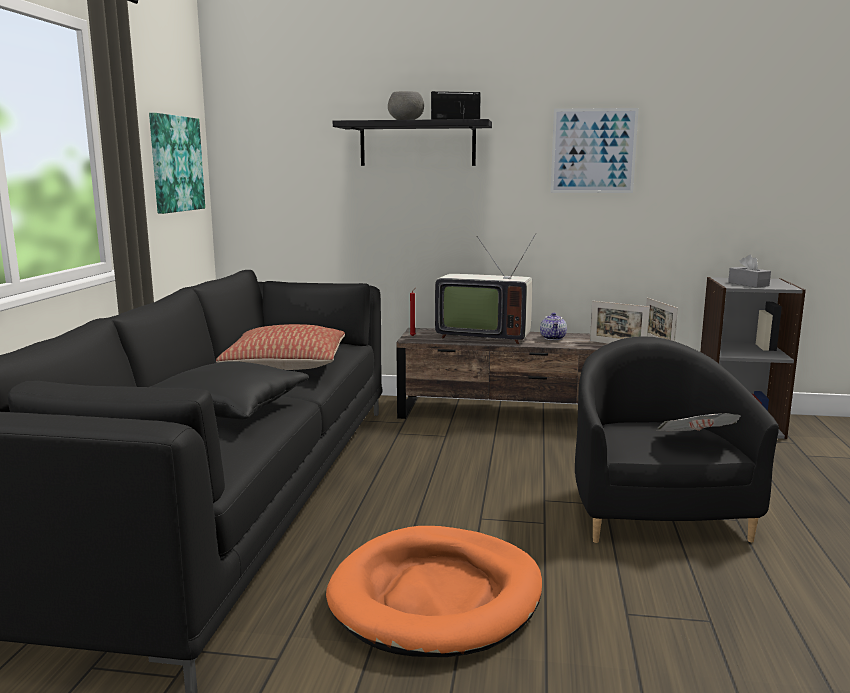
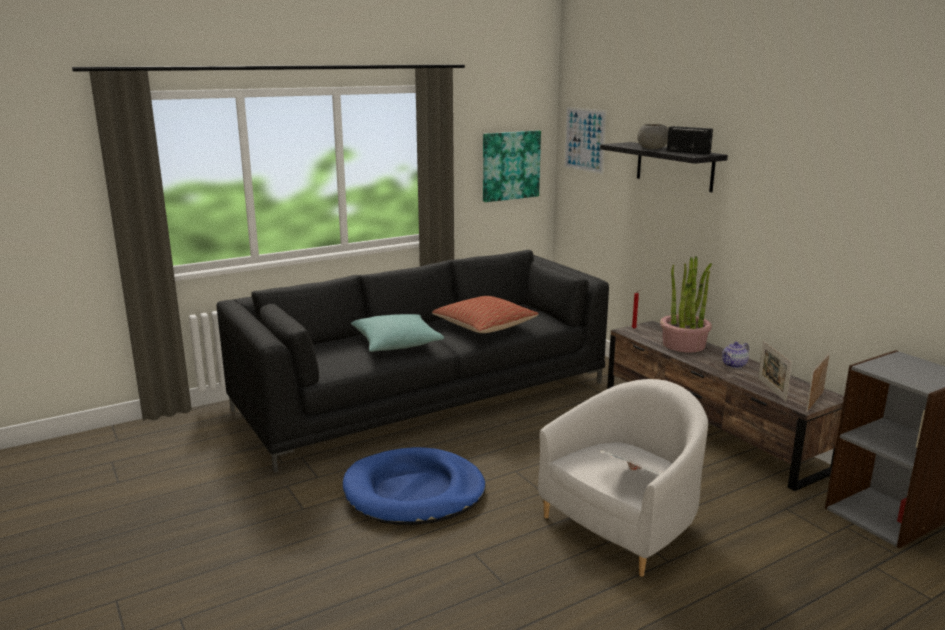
camera: 50 degrees right, 5 degrees up
(227, 410) = (396, 344): black pillow -> turquoise pillow
(437, 596) = (414, 492): orange dog bed -> blue dog bed
(482, 336) = (683, 345): television -> potted plant
(593, 151) = (806, 195): picture -> picture (584, 140)
(653, 512) = (623, 525): black armchair -> white armchair
(748, 284) = (896, 370): grey tissue box -> none

